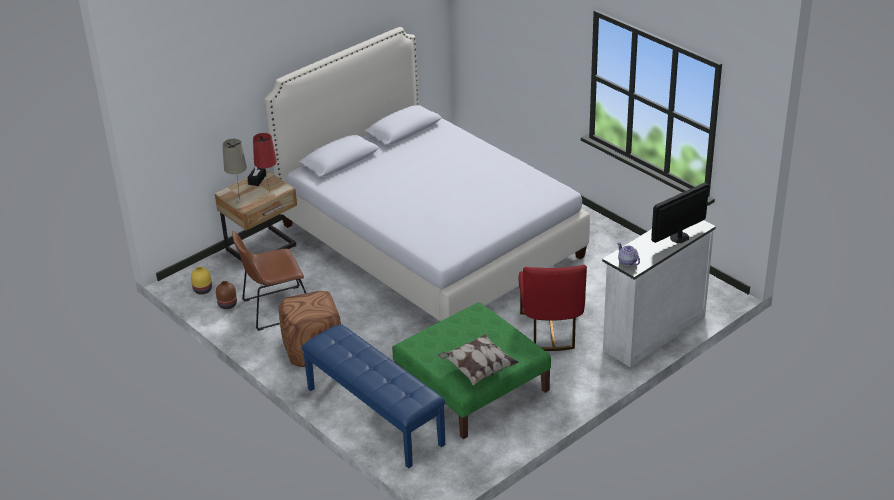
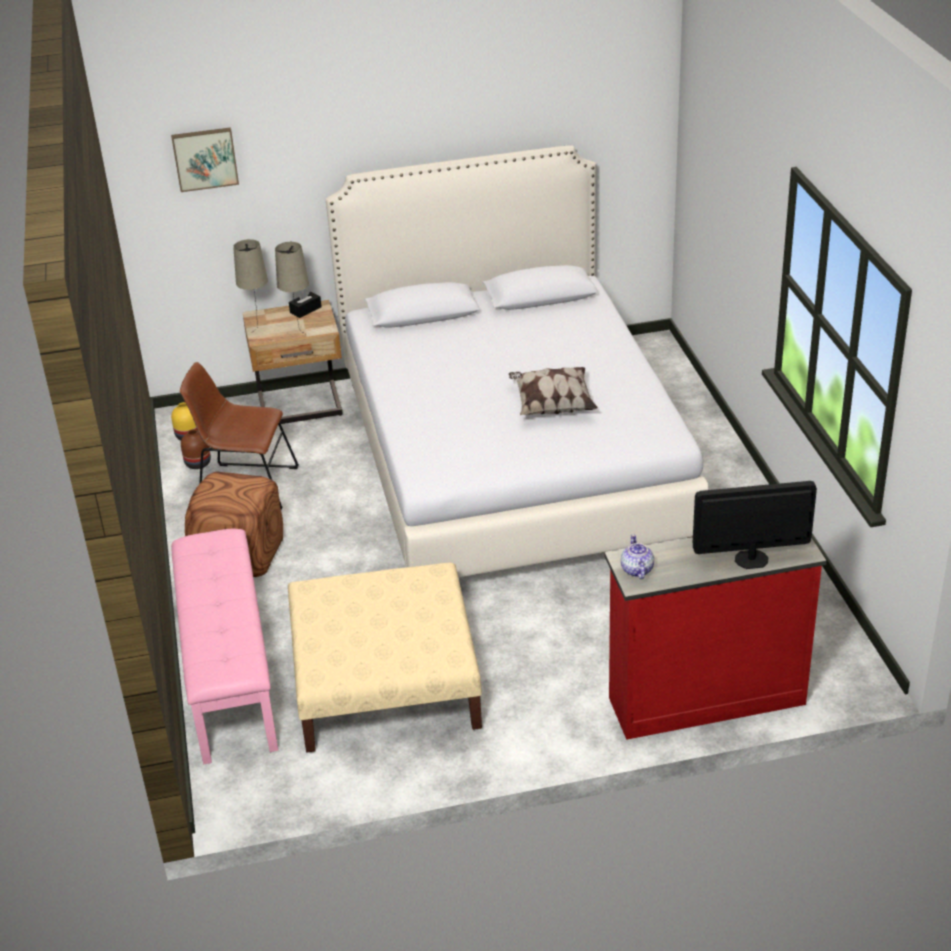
camera: 30 degrees right, 0 degrees up
(188, 90) = (205, 158): none -> picture
(269, 196) = (299, 334): red table lamp -> beige table lamp
(373, 416) = (228, 673): blue bench -> pink bench
(472, 385) = (386, 680): green ottoman -> beige ottoman
(478, 369) = (358, 657): pillow -> pillow (552, 405)
(551, 330) = (561, 641): red chair -> none
(652, 332) = (704, 699): white dresser -> red dresser

